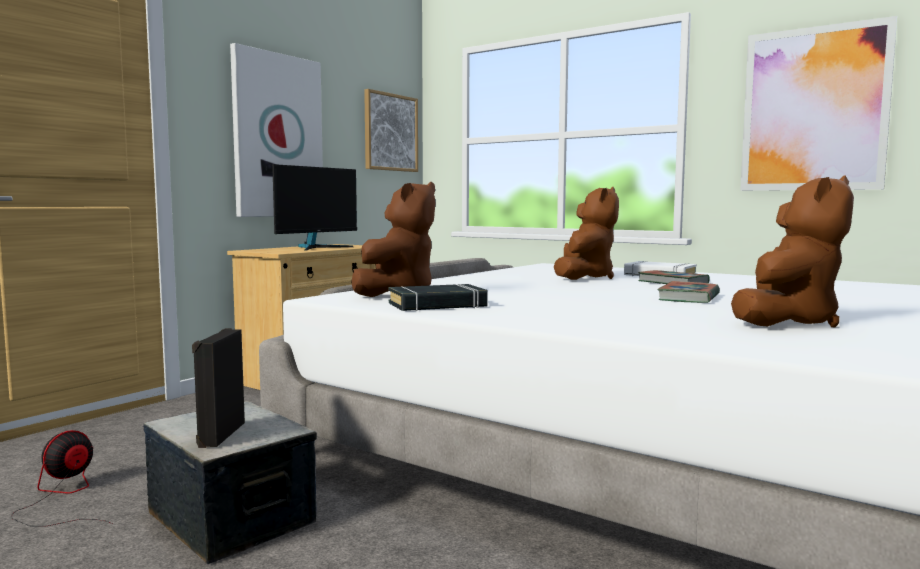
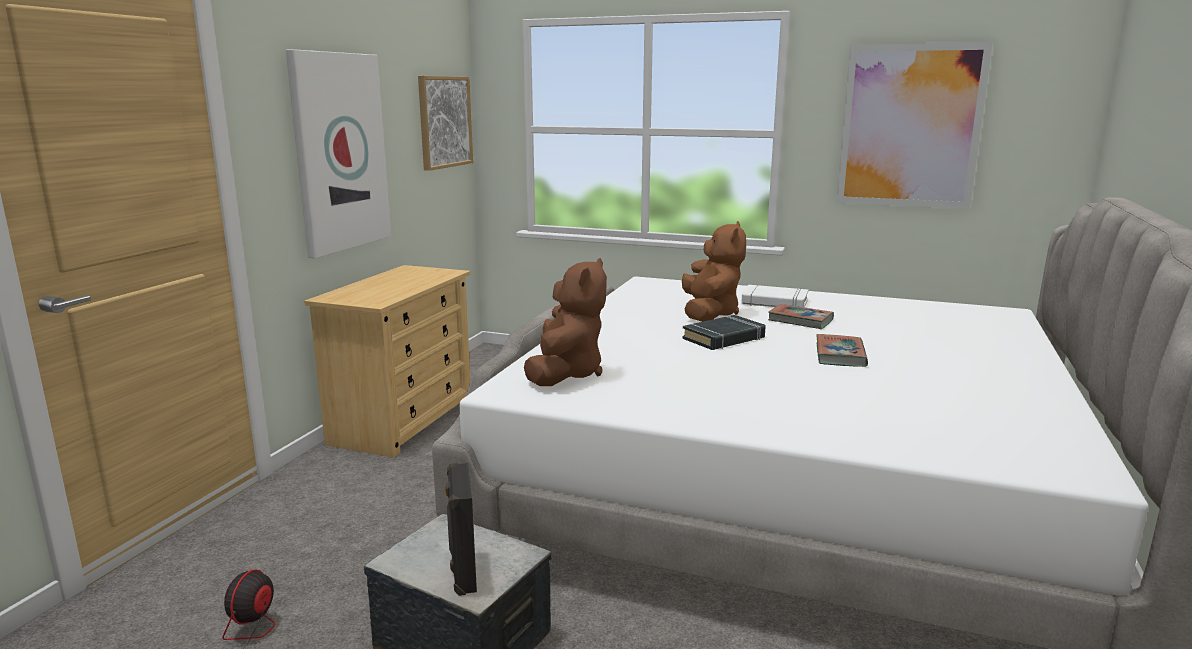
camera: 15 degrees left, 10 degrees up
(316, 247) = (399, 282): monitor -> none
(437, 305) = (631, 397): black book -> black book (724, 338)
(786, 322) = (955, 402): brown plush toy -> none

